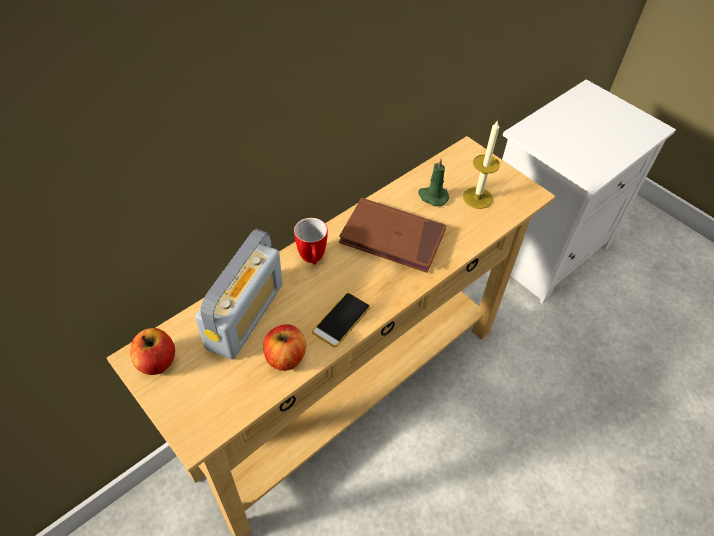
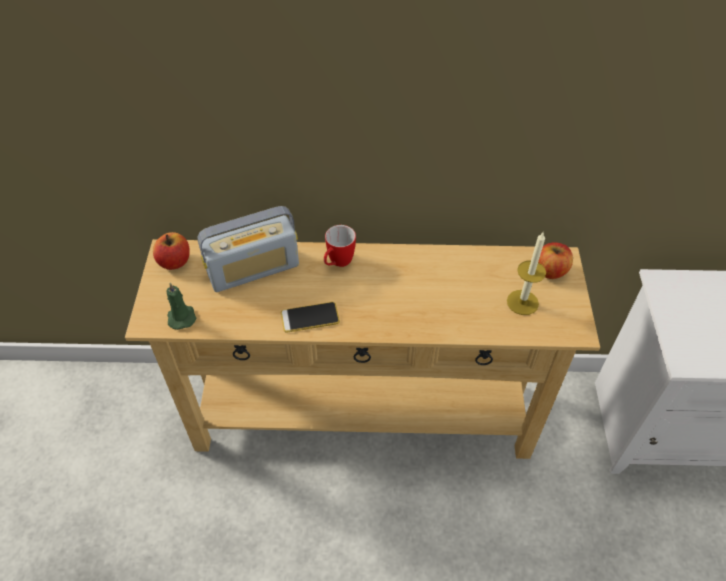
camera: 45 degrees right, 0 degrees up
(285, 357) = (247, 314): apple -> apple (550, 271)
(392, 238) = (413, 287): brown book -> none
(432, 196) = (484, 277): green candle -> green candle (181, 316)

